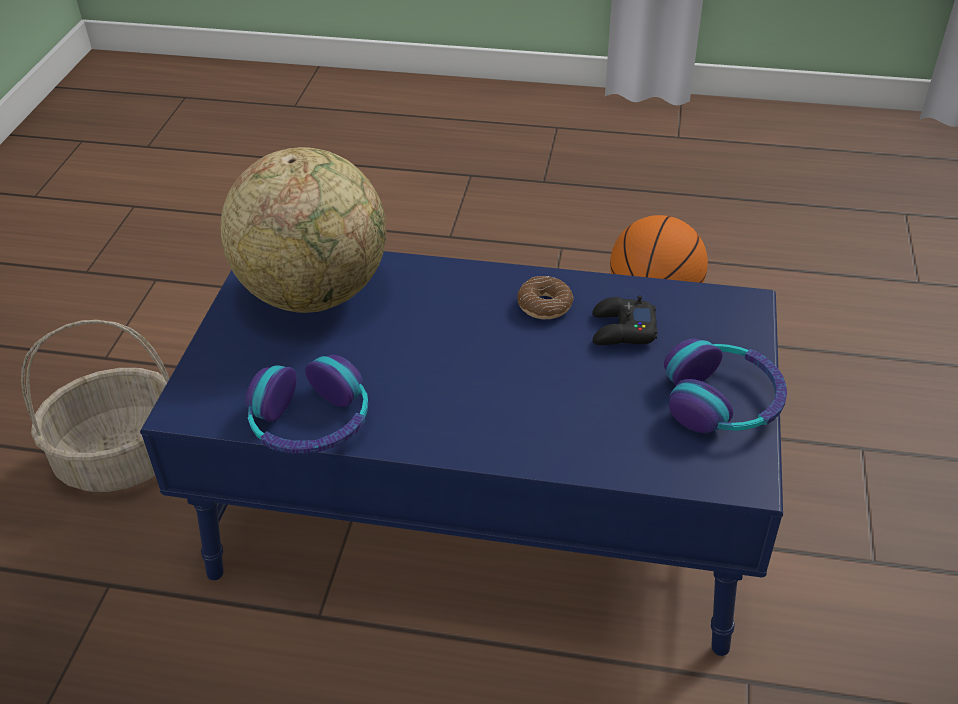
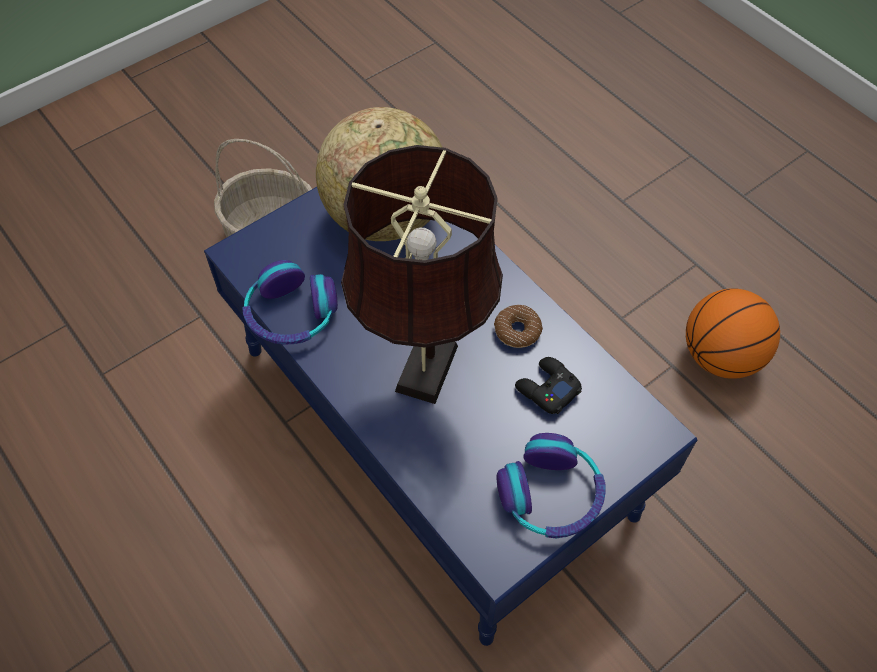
camera: 40 degrees right, 15 degrees up
(504, 387) = (423, 375): none -> brown table lamp

